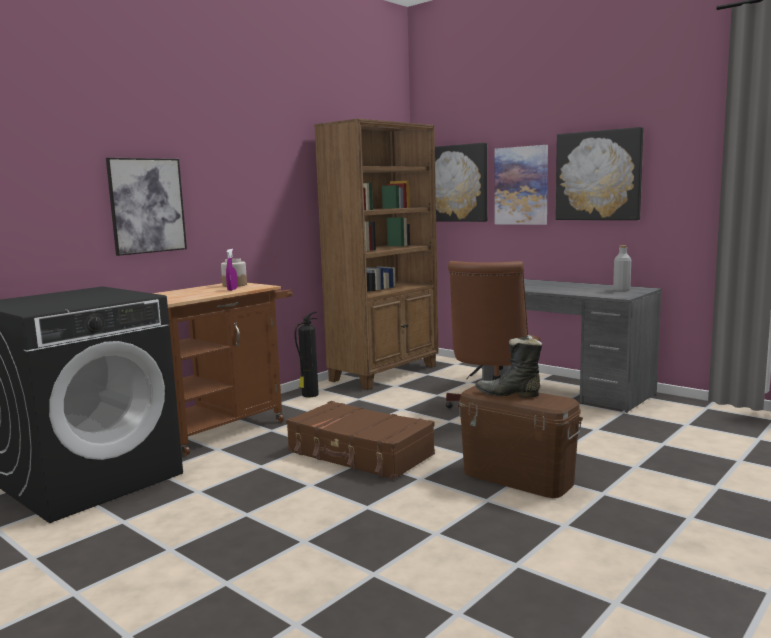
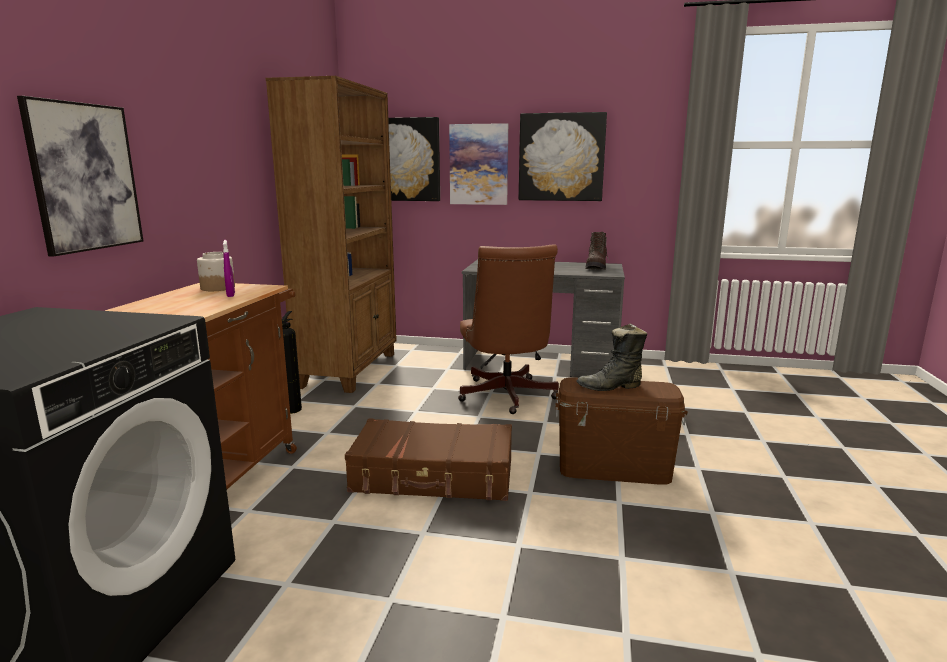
camera: 30 degrees left, 5 degrees up
(621, 290) = (596, 267): grey bottle -> brown boot

